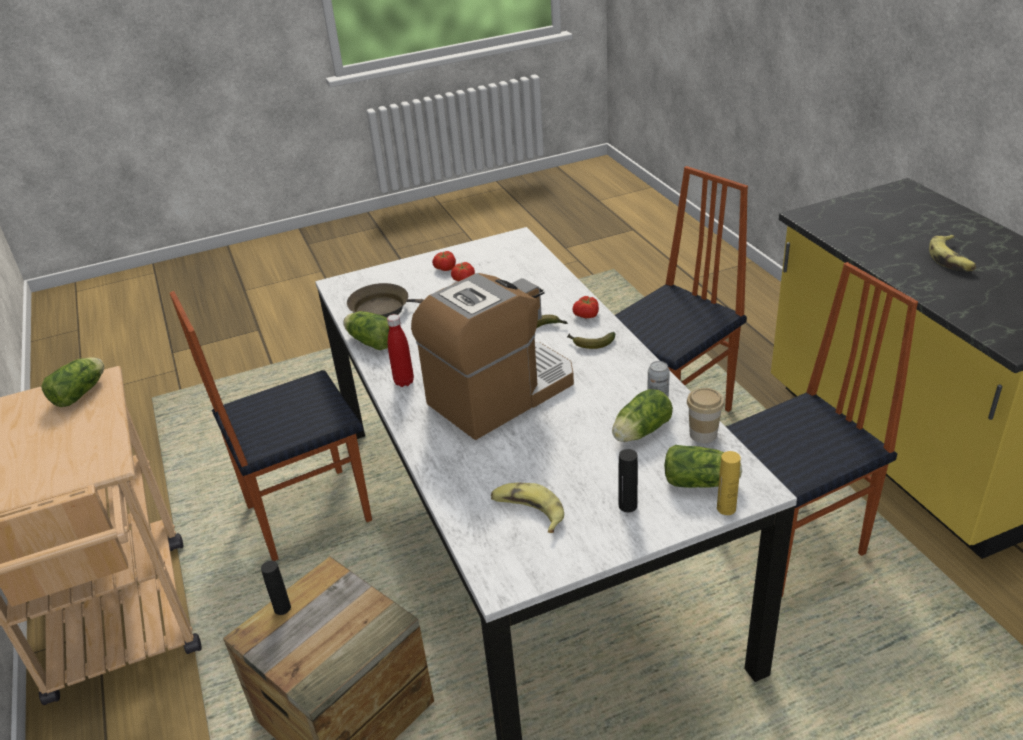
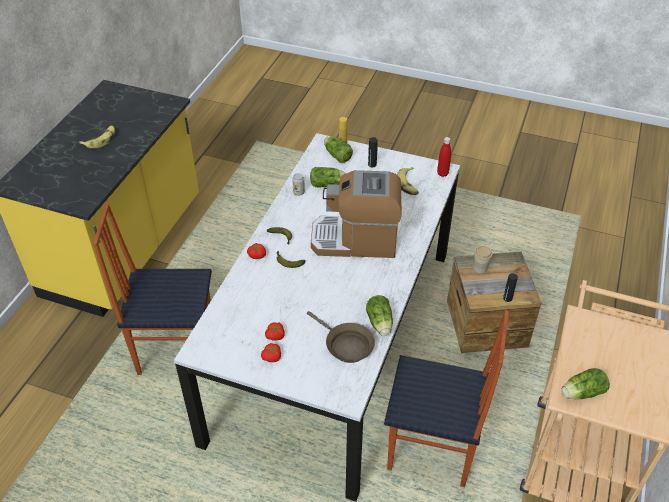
camera: 140 degrees left, 10 degrees up
(404, 382) = (391, 280): red bottle -> red bottle (442, 173)
(703, 434) = (308, 168): cup -> cup (480, 268)
(791, 546) = (239, 252): chair -> none

